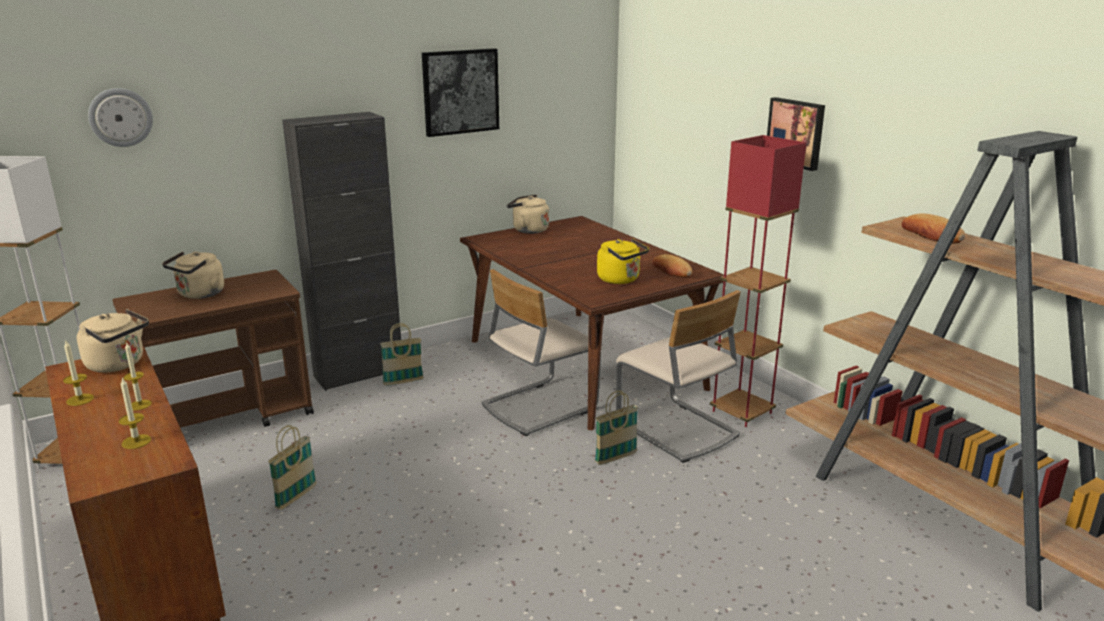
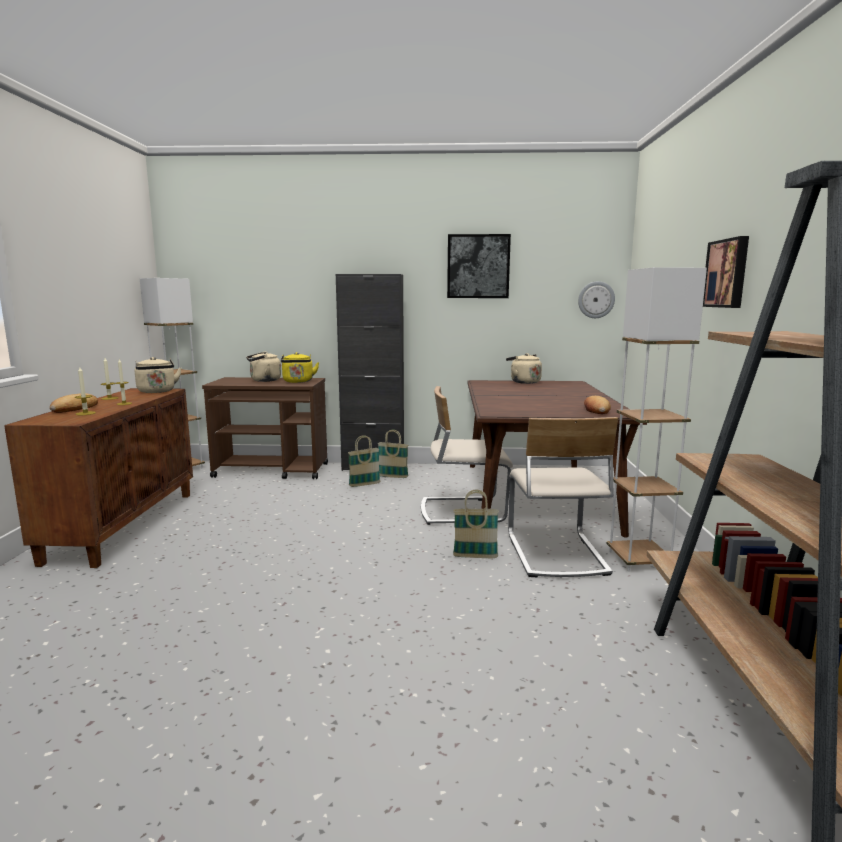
camera: 35 degrees right, 10 degrees down
(120, 117) = (244, 265): wall clock -> wall clock (596, 299)
(296, 497) = (243, 514): basket -> basket (364, 484)
(620, 280) = (538, 408): yellow kettle -> yellow kettle (298, 381)
(742, 412) = (639, 560): red floor lamp -> white floor lamp
(931, 235) = (783, 335): bread -> bread (75, 408)

